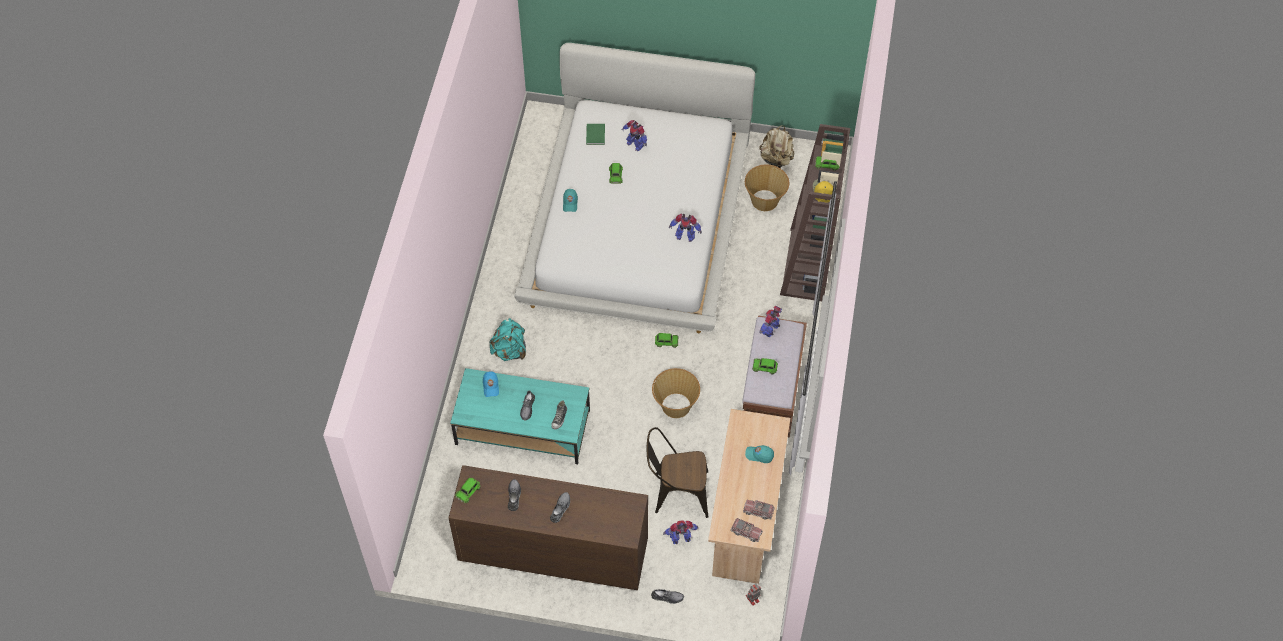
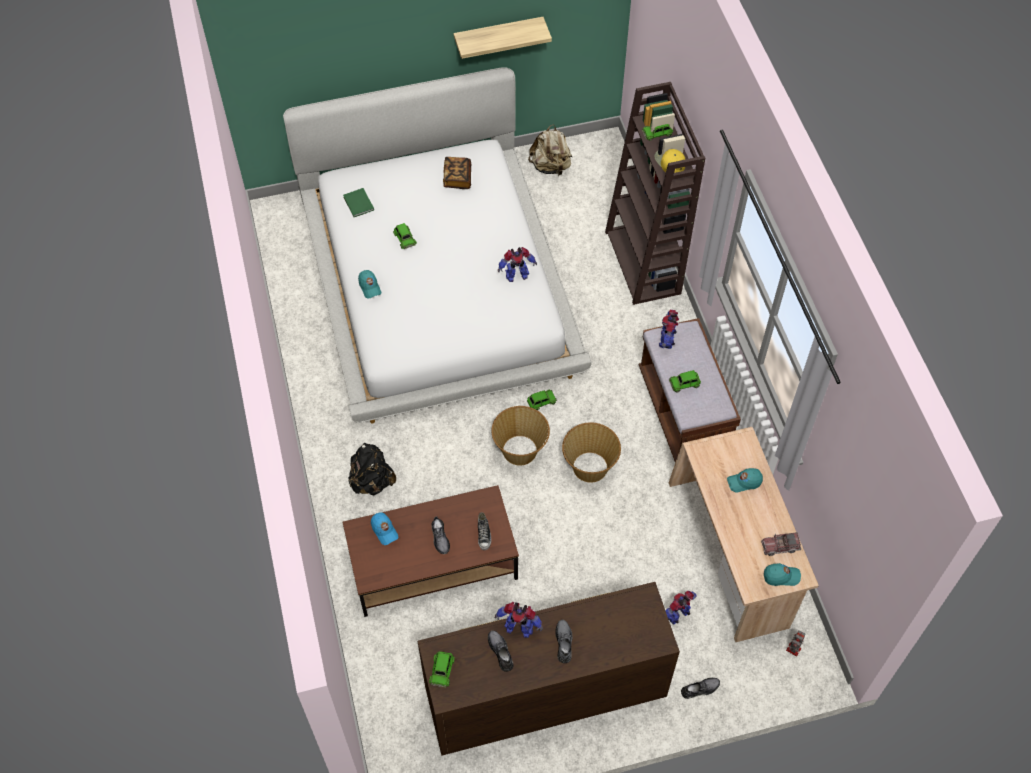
camera: 25 degrees left, 0 degrees up
(509, 350) = (372, 481): turquoise backpack -> black backpack
(523, 427) = (432, 562): turquoise coffee table -> brown coffee table
(635, 144) = (408, 198): toy robot -> toy robot (519, 627)
(676, 493) = (644, 565): brown chair -> none
(681, 142) = (457, 178): none -> book
(746, 532) = (781, 576): toy truck -> turquoise cap
(750, 42) = (498, 36): none -> shelf
(765, 201) = (562, 213): basket -> basket (520, 450)

